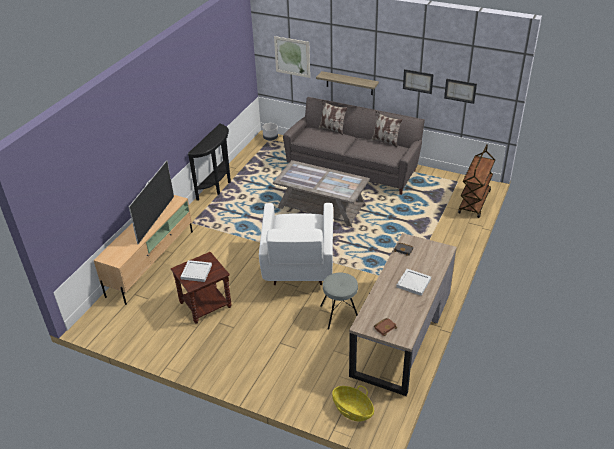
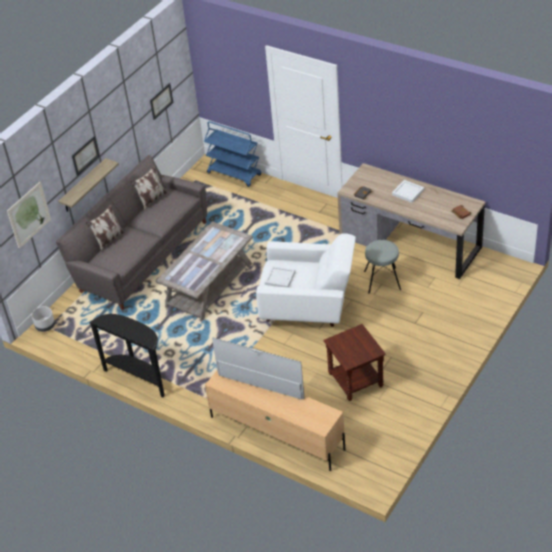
camera: 80 degrees left, 5 degrees up
(196, 272) = (356, 349): white tray -> white tray (280, 278)
(352, 410) = (495, 279): basket -> none
(418, 81) = (132, 125): picture -> picture (85, 155)
(474, 202) = (234, 174): brown cart -> blue cart

